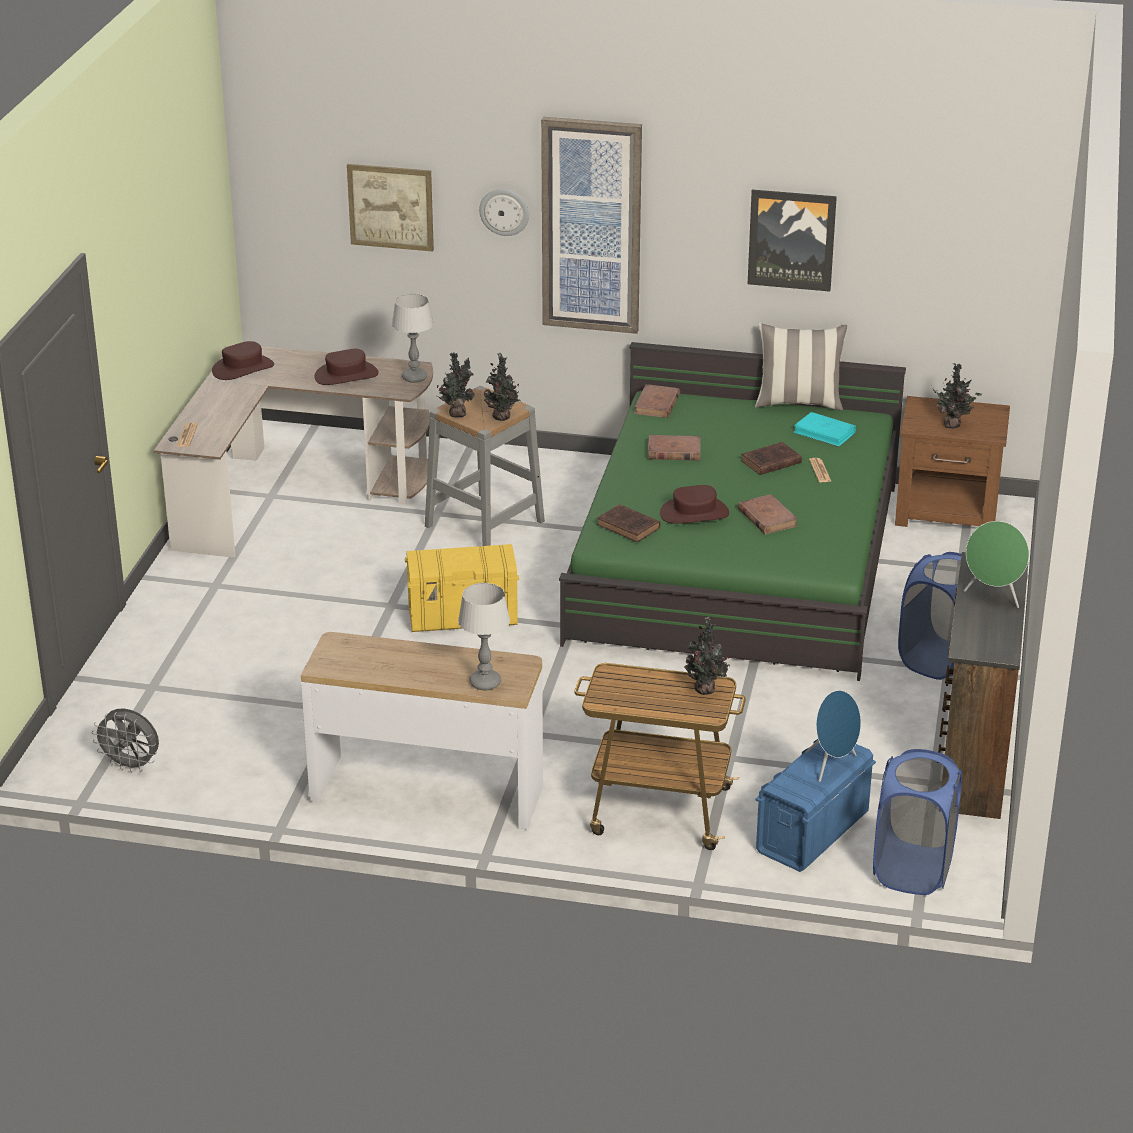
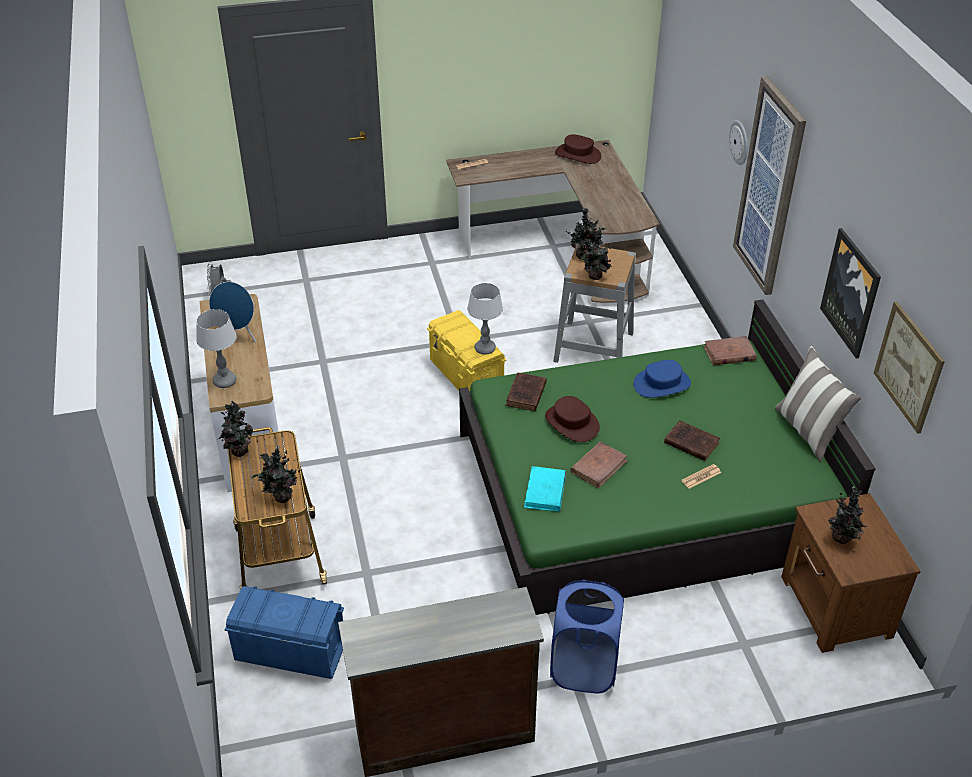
camera: 65 degrees right, 10 degrees up
(346, 375) = (606, 195): brown hat -> none
(390, 207) = (702, 98): picture -> picture (908, 367)
(414, 377) = (629, 223): table lamp -> table lamp (485, 348)
(607, 704) = (238, 451): none -> potted plant
(673, 451) = (662, 384): brown book -> blue hat
(824, 432) = (770, 461): turquoise book -> turquoise book (545, 491)
(832, 765) = (292, 619): blue speaker -> blue speaker (238, 335)
(913, 870) = (266, 733): blue laundry basket -> none
(993, 596) = (458, 629): green speaker -> none

